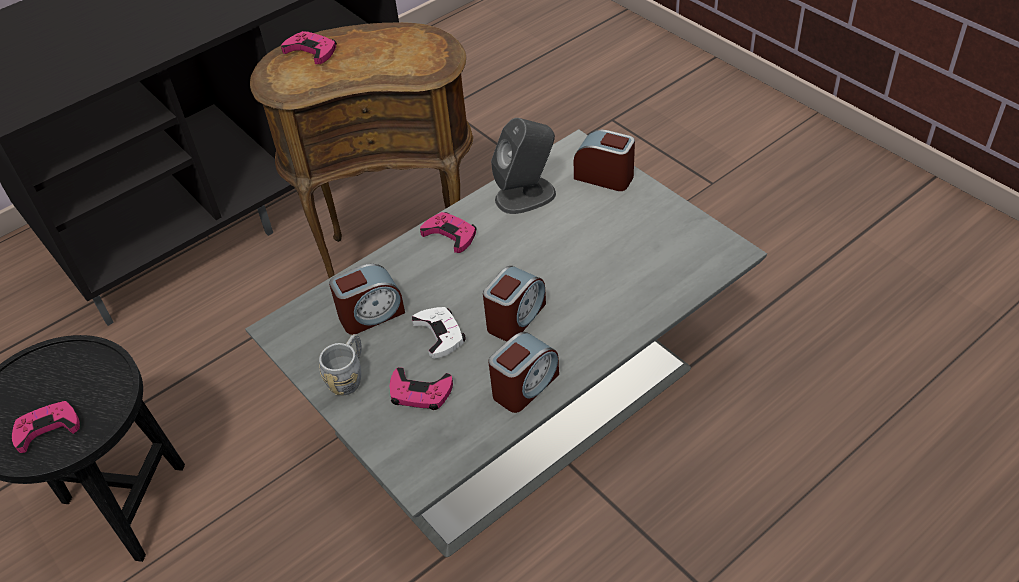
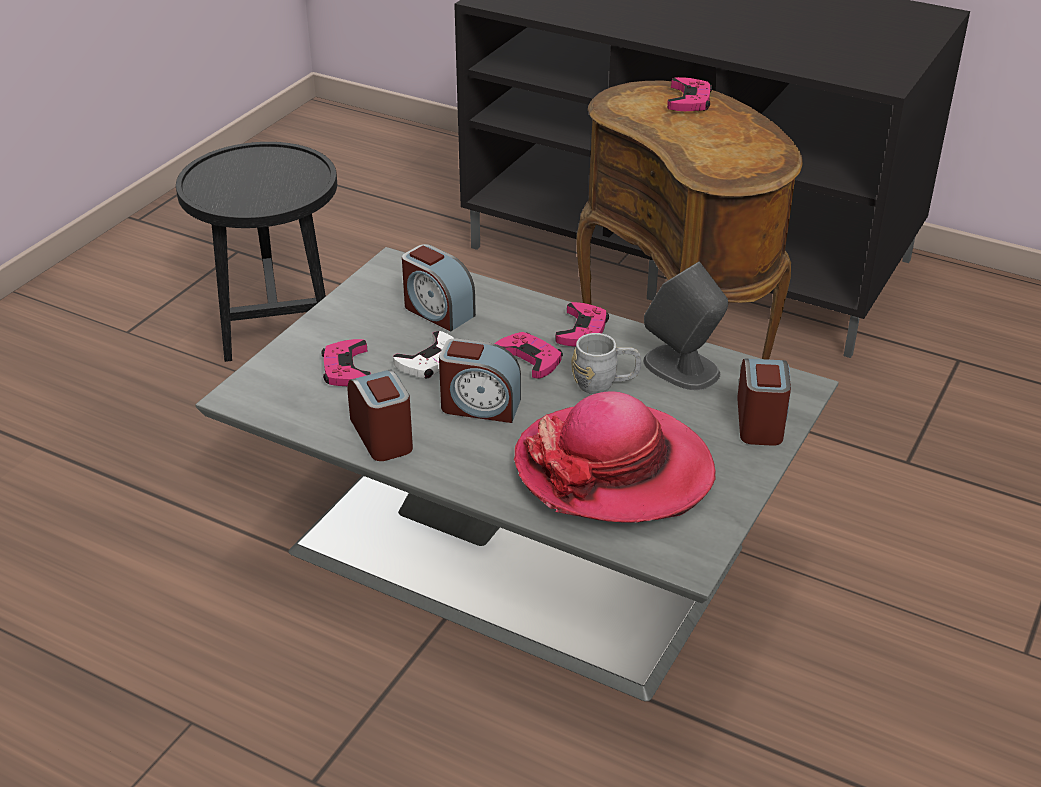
camera: 65 degrees right, 10 degrees down
(47, 428) = (230, 186): pink game controller -> pink game controller (529, 359)
(349, 376) = (350, 321): grey mug -> grey mug (605, 384)
(524, 386) = (383, 435): alarm clock -> alarm clock turned 135 degrees counterclockwise
(624, 262) = (613, 469): none -> hat

